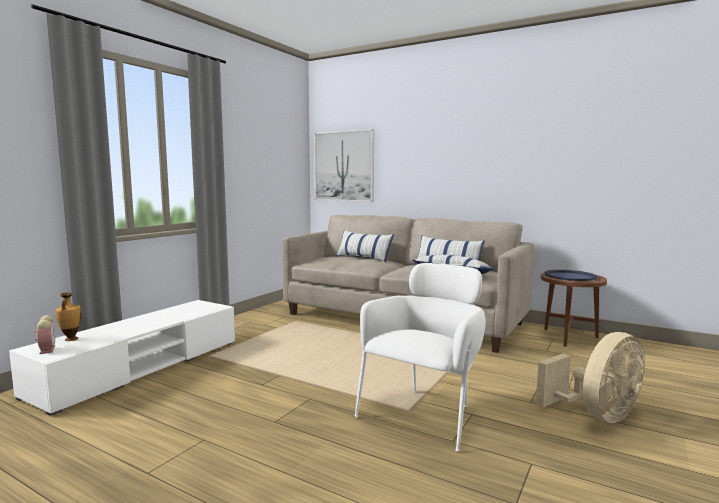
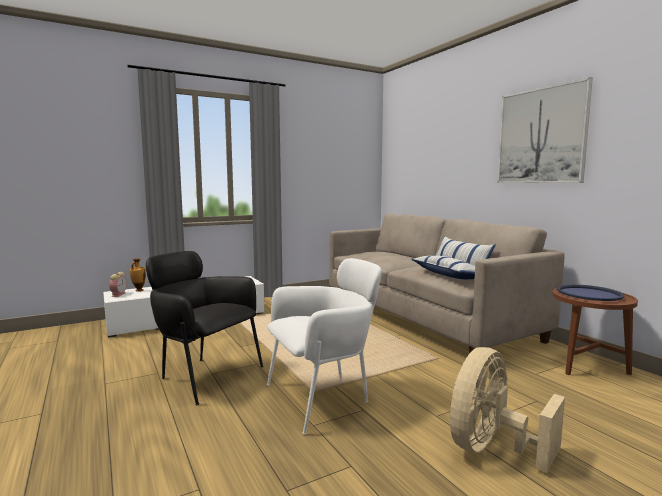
camera: 30 degrees right, 0 degrees up
(269, 426) = (204, 375): none -> black armchair
(344, 166) = (404, 168): picture -> picture (541, 136)
(363, 258) = (397, 255): pillow -> none
(597, 415) = (492, 448): beige fan -> beige fan turned 135 degrees clockwise

